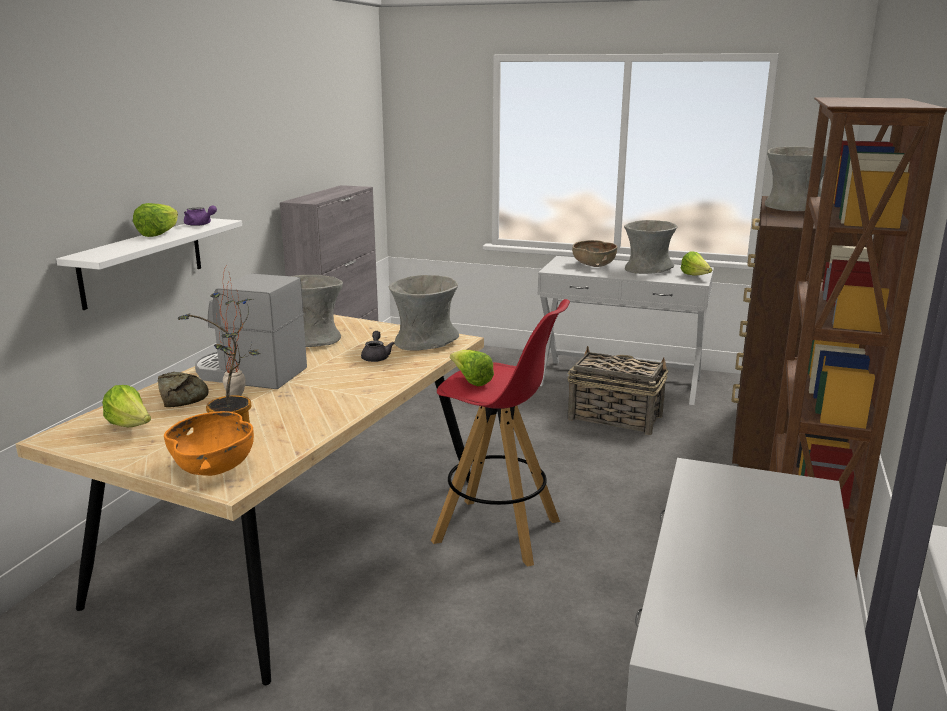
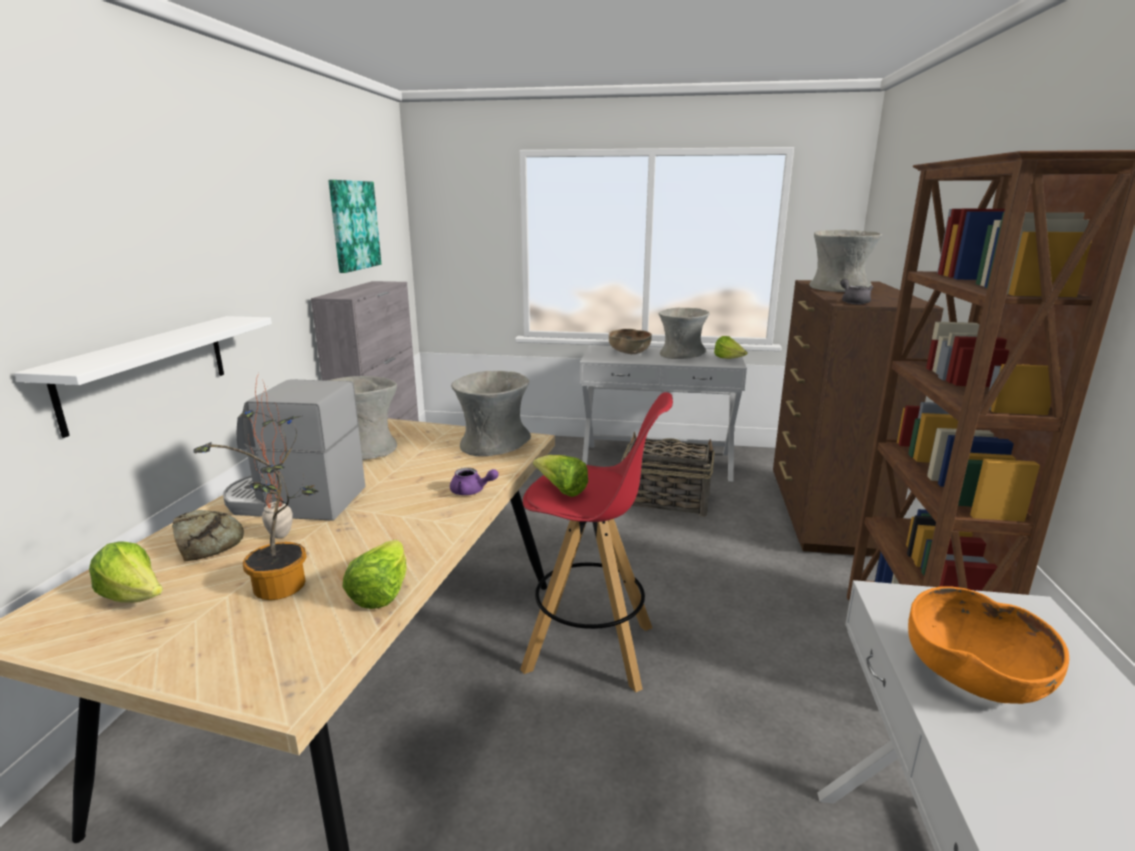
camera: 10 degrees left, 0 degrees up
(159, 234) = (166, 336): lettuce -> lettuce (381, 592)
(200, 225) = (219, 324): purple teapot -> purple teapot (471, 491)
(214, 467) = (261, 659): orange bowl -> orange bowl (973, 677)
(325, 132) = (353, 225): none -> picture
(376, 357) = (444, 467): grey teapot -> grey teapot (853, 302)

